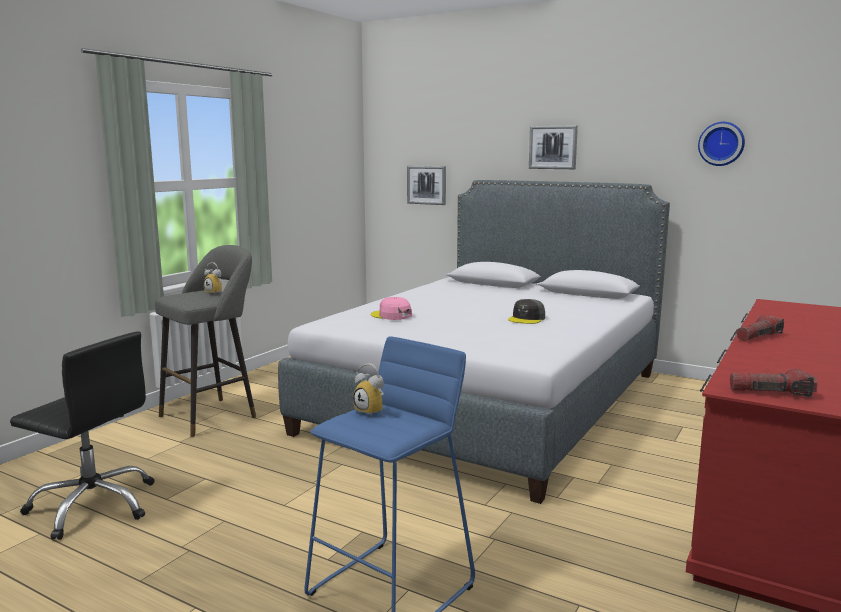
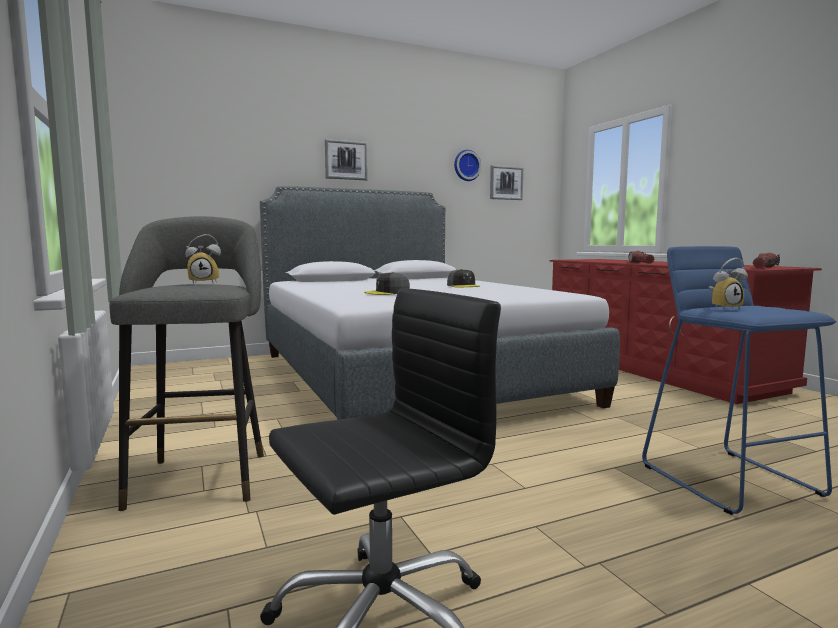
camera: 55 degrees left, 5 degrees down
(391, 315) = (388, 293): pink cap -> grey cap
(427, 185) = (210, 192): picture -> picture (506, 183)

